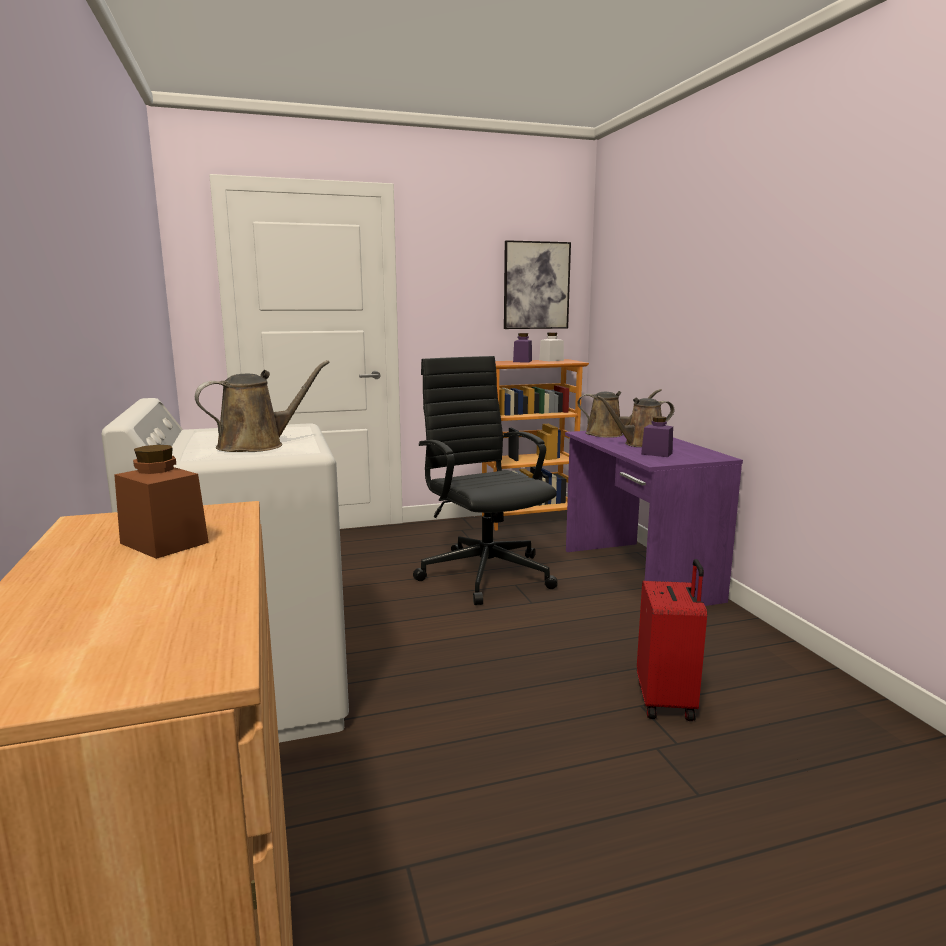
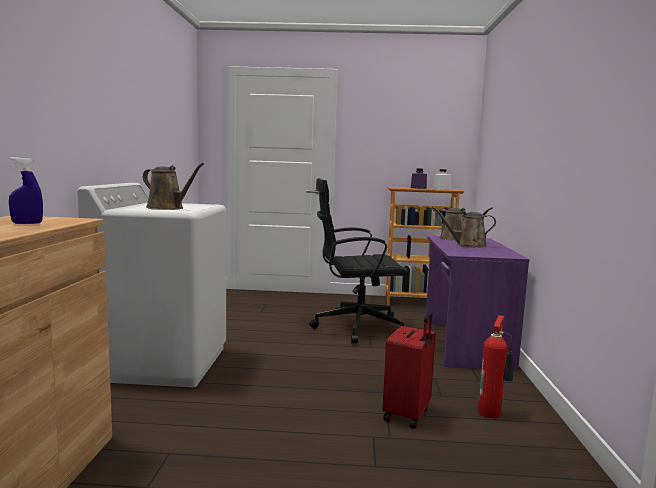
camera: 20 degrees right, 5 degrees down
(164, 543) = (27, 223): brown jar -> blue spray bottle
(257, 445) = (168, 208): brown watering can -> brown watering can turned 45 degrees clockwise
(485, 573) = (356, 327): black office chair -> black office chair turned 90 degrees counterclockwise
(536, 285) = (435, 136): picture -> none
(656, 453) = (468, 250): purple jar -> none
(753, 672) = (492, 412): none -> fire extinguisher

